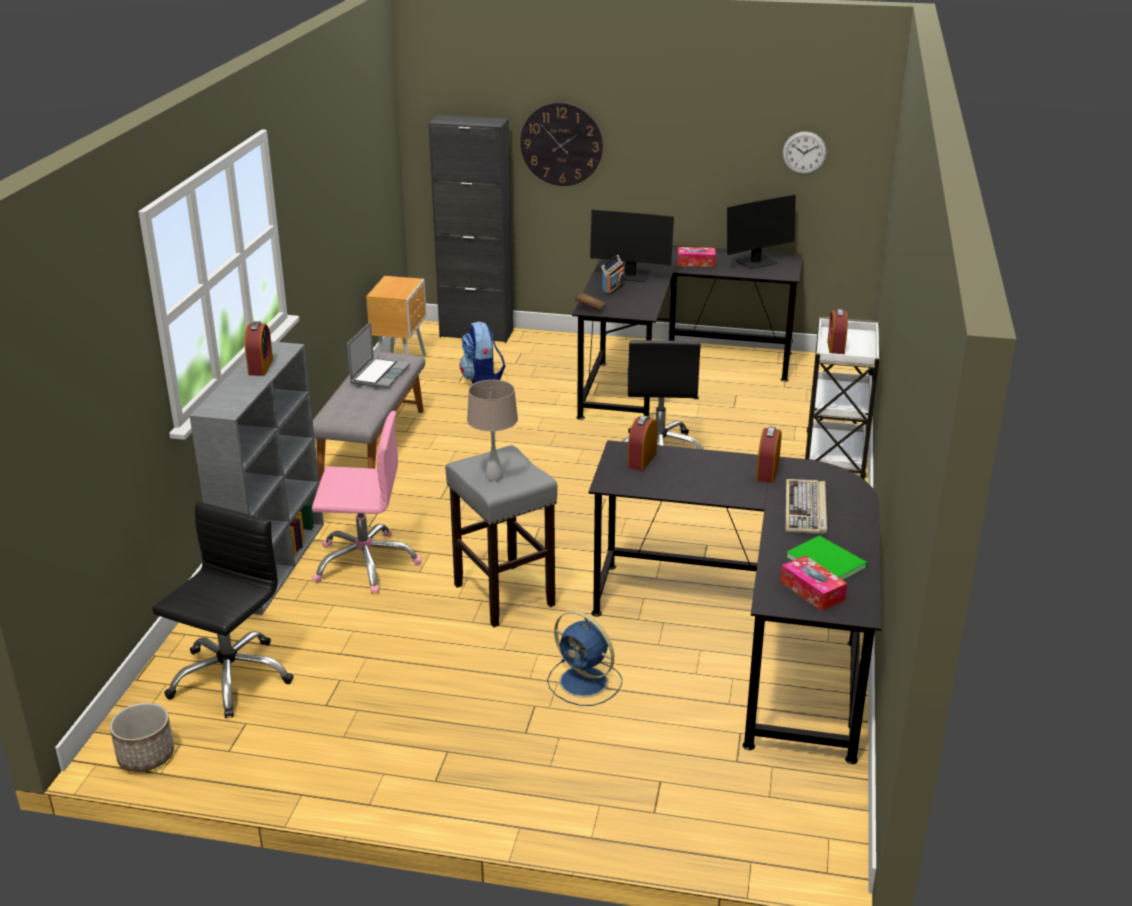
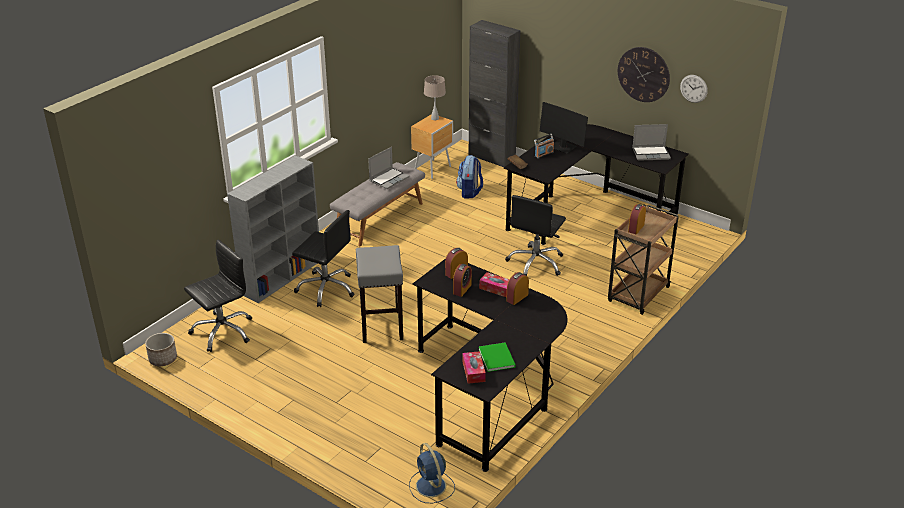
camera: 25 degrees right, 5 degrees up
(260, 367) = (281, 172): alarm clock -> alarm clock (462, 289)
(365, 563) = (326, 288): pink office chair -> black office chair
(493, 476) = (372, 261): beige table lamp -> beige table lamp (434, 118)
(561, 144) = (550, 52): wall clock -> wall clock (643, 74)
(585, 683) = (385, 386): blue fan -> blue fan (431, 487)
(695, 262) = (612, 146): tissue box -> tissue box (496, 288)
(756, 262) = (651, 154): monitor -> laptop
(806, 510) = (516, 326): keyboard -> none
(834, 458) = (638, 295): white cart -> brown cart

